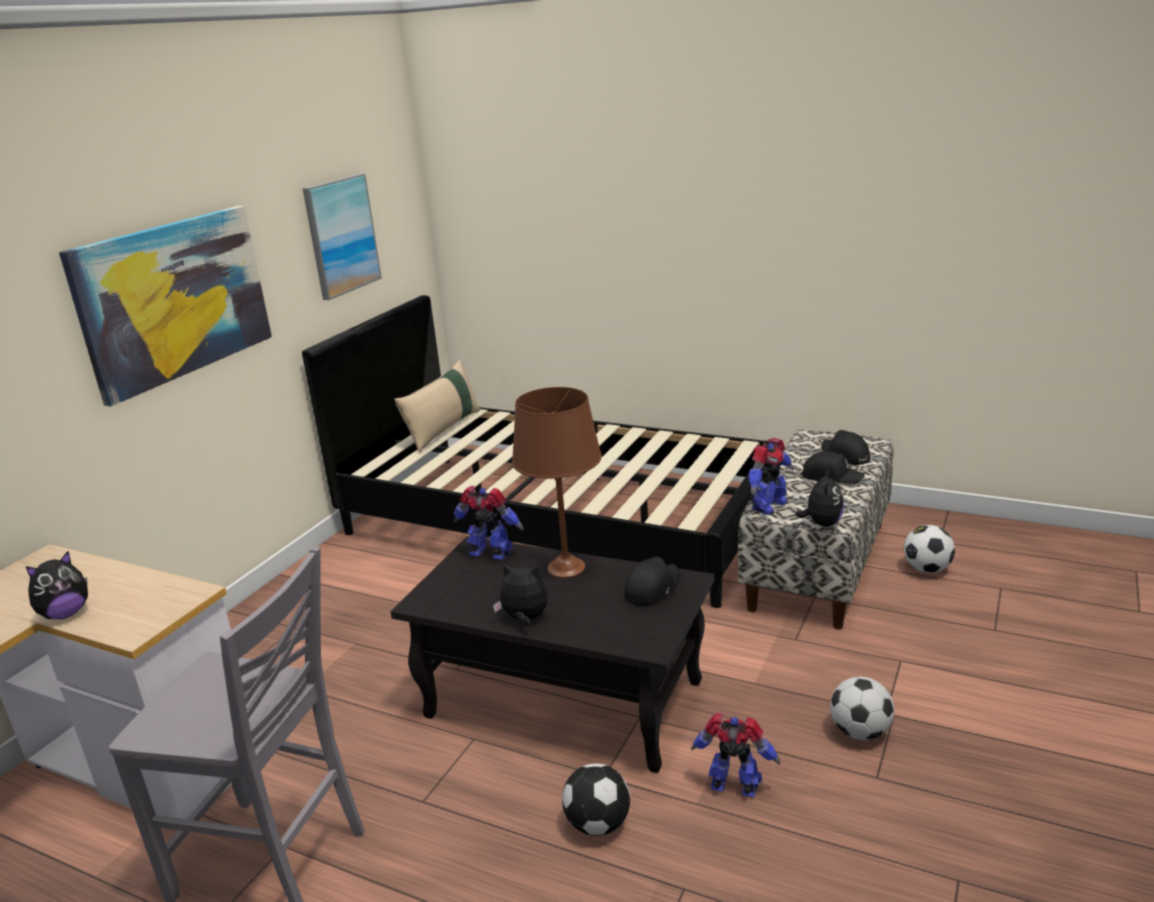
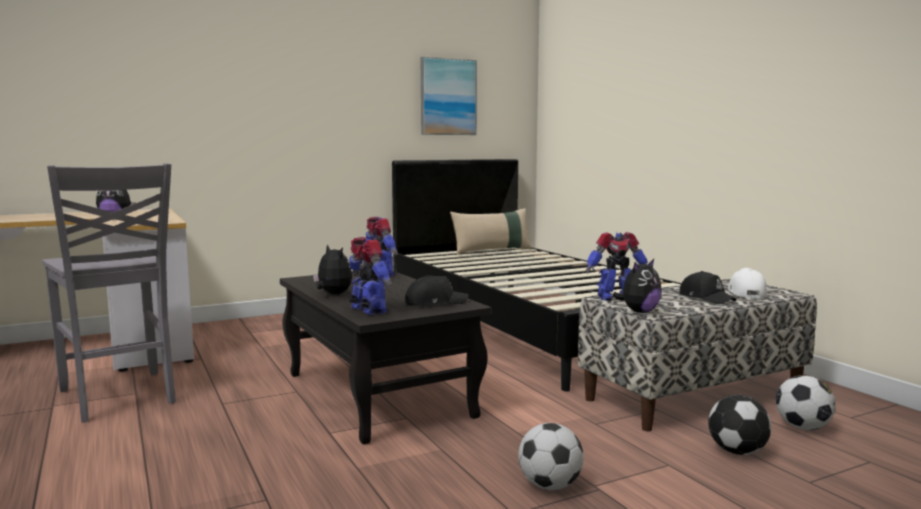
camera: 35 degrees right, 15 degrees down
(175, 299) = (299, 96): picture -> none
(567, 567) = (407, 286): brown table lamp -> none
(598, 825) = (282, 450): football -> football (737, 451)
(735, 787) = (397, 471): toy robot -> toy robot (368, 311)
(844, 455) = (746, 293): black cap -> white cap

